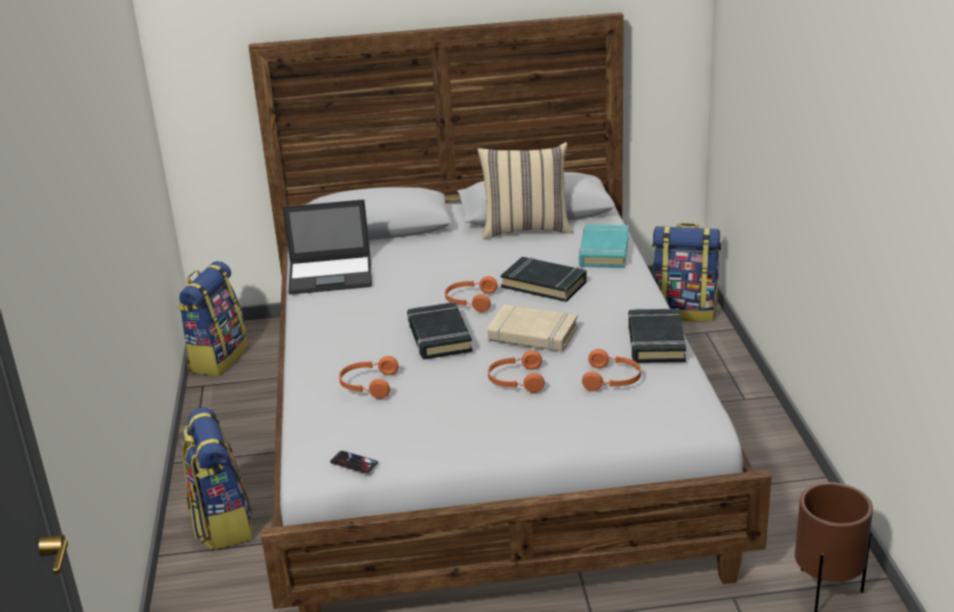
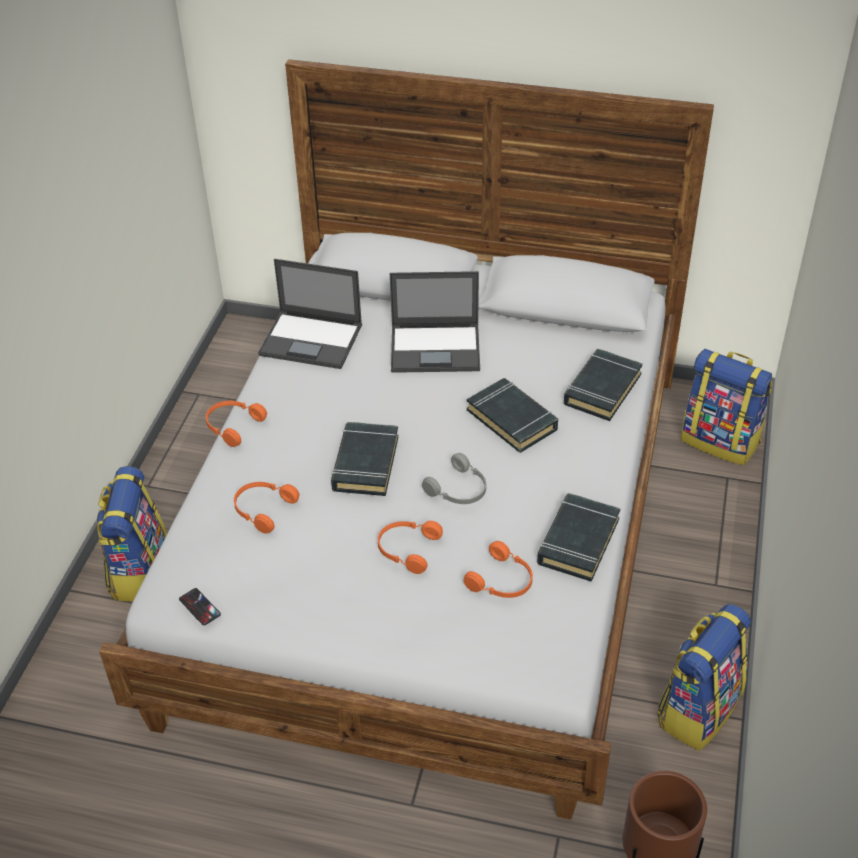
camera: 20 degrees right, 15 degrees up
(217, 358) = (227, 362): backpack -> backpack (698, 709)
(446, 257) = (436, 348): none -> laptop
(470, 301) = (424, 421): orange headphones -> orange headphones (232, 426)
(526, 229) = (540, 329): beige pillow -> none
(532, 335) = (459, 490): beige book -> grey headphones
(603, 251) = (602, 389): turquoise book -> black book

